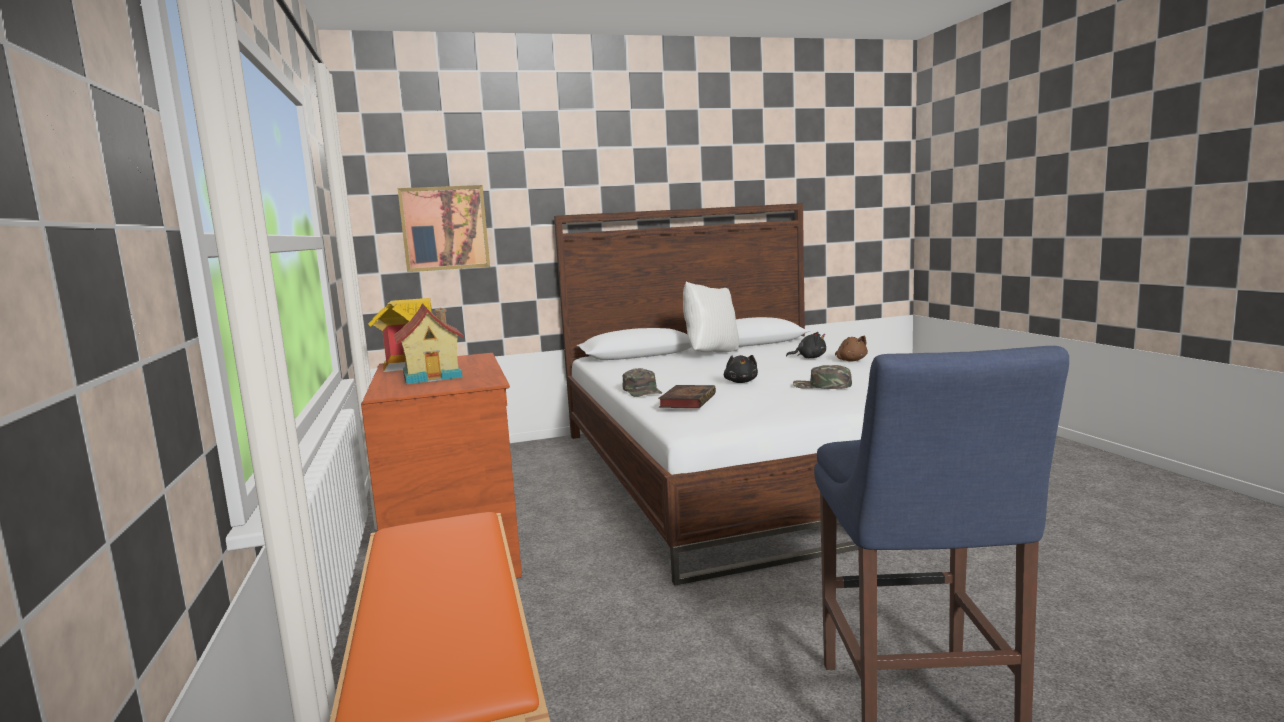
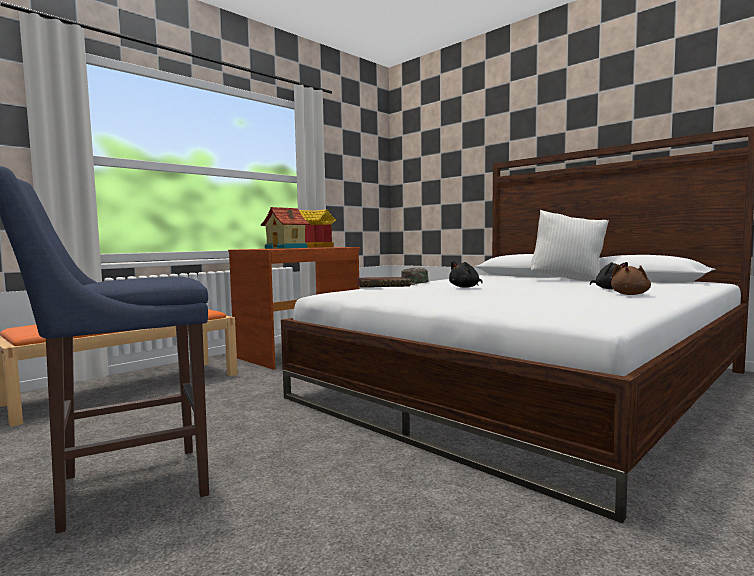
camera: 60 degrees right, 5 degrees down
(444, 228) = (434, 177): picture -> none
(822, 386) = (494, 297): green cap -> none

